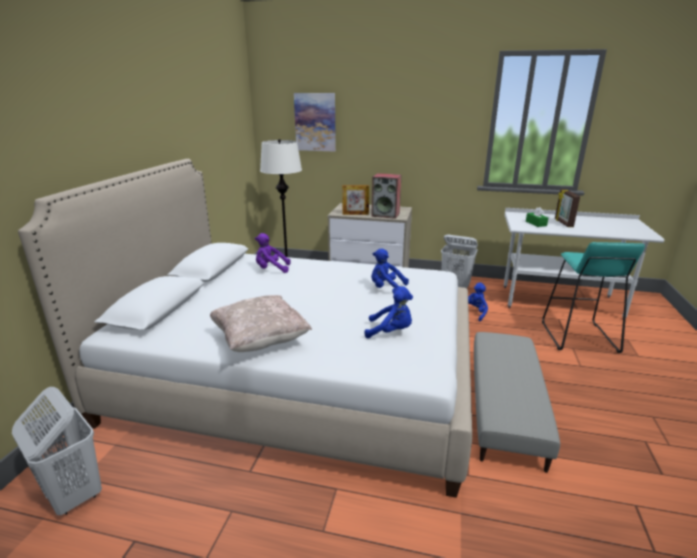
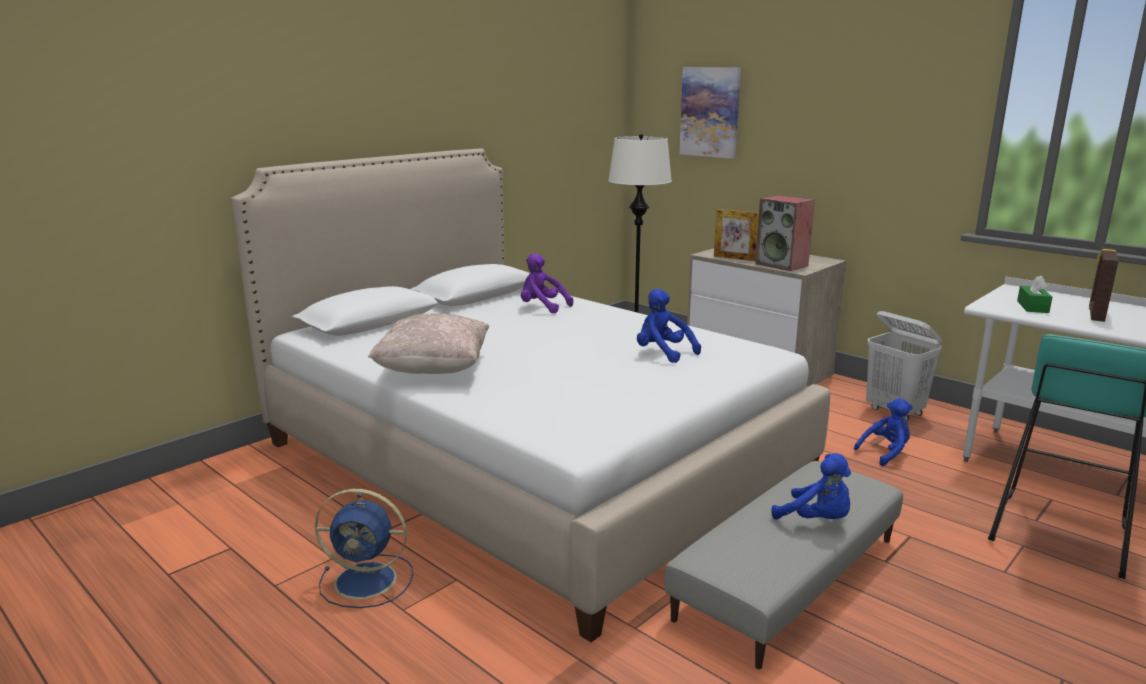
camera: 30 degrees right, 5 degrees down
(74, 494) = (216, 494): white laundry basket -> none
(277, 518) = (368, 581): none -> blue fan
(391, 332) = (593, 394): blue plush toy -> blue plush toy (816, 520)

